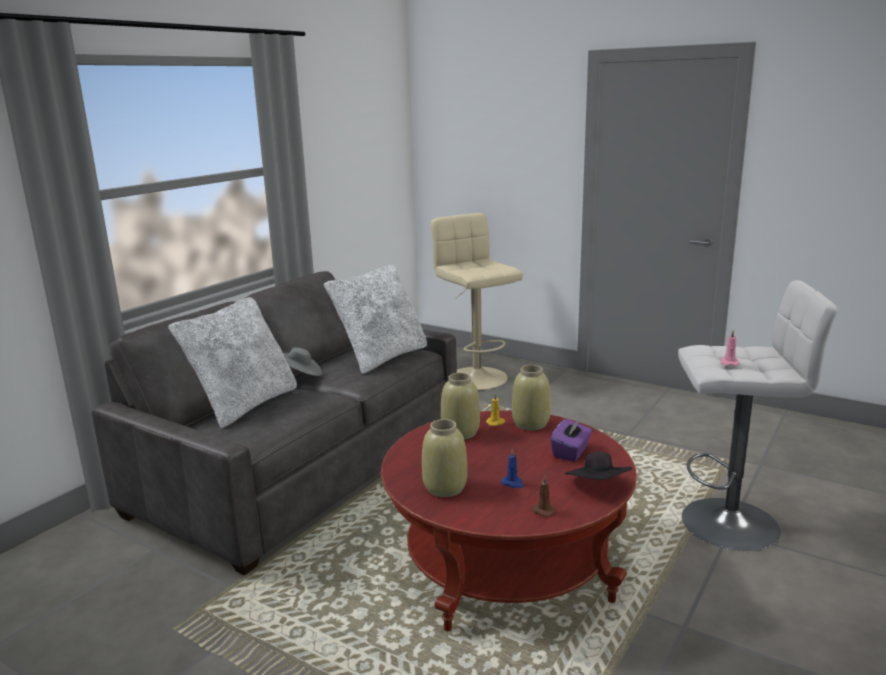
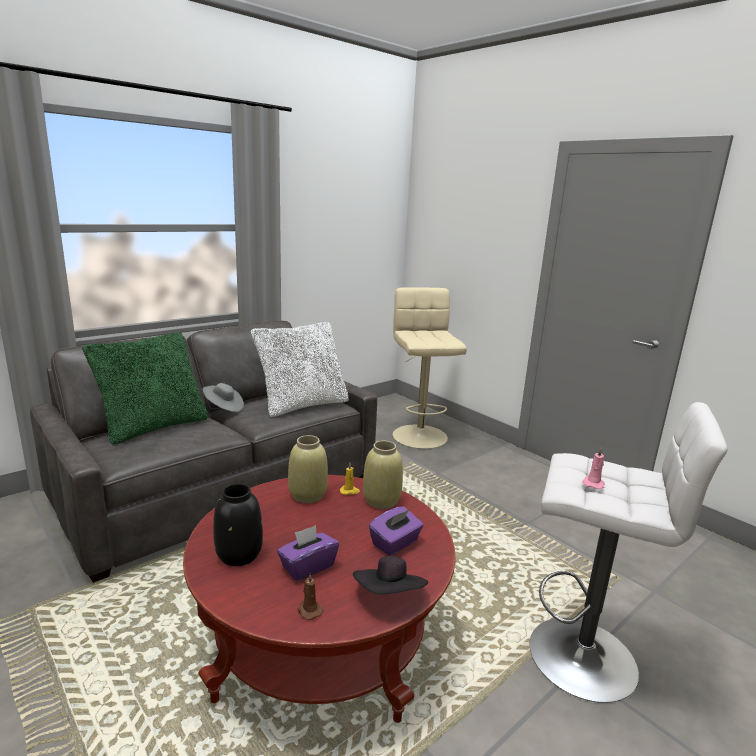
camera: 15 degrees right, 0 degrees up
(244, 403) = (154, 425): white pillow -> green pillow
(445, 488) = (239, 555): beige vase -> black vase
(513, 483) = (307, 566): blue candle -> purple tissue box

